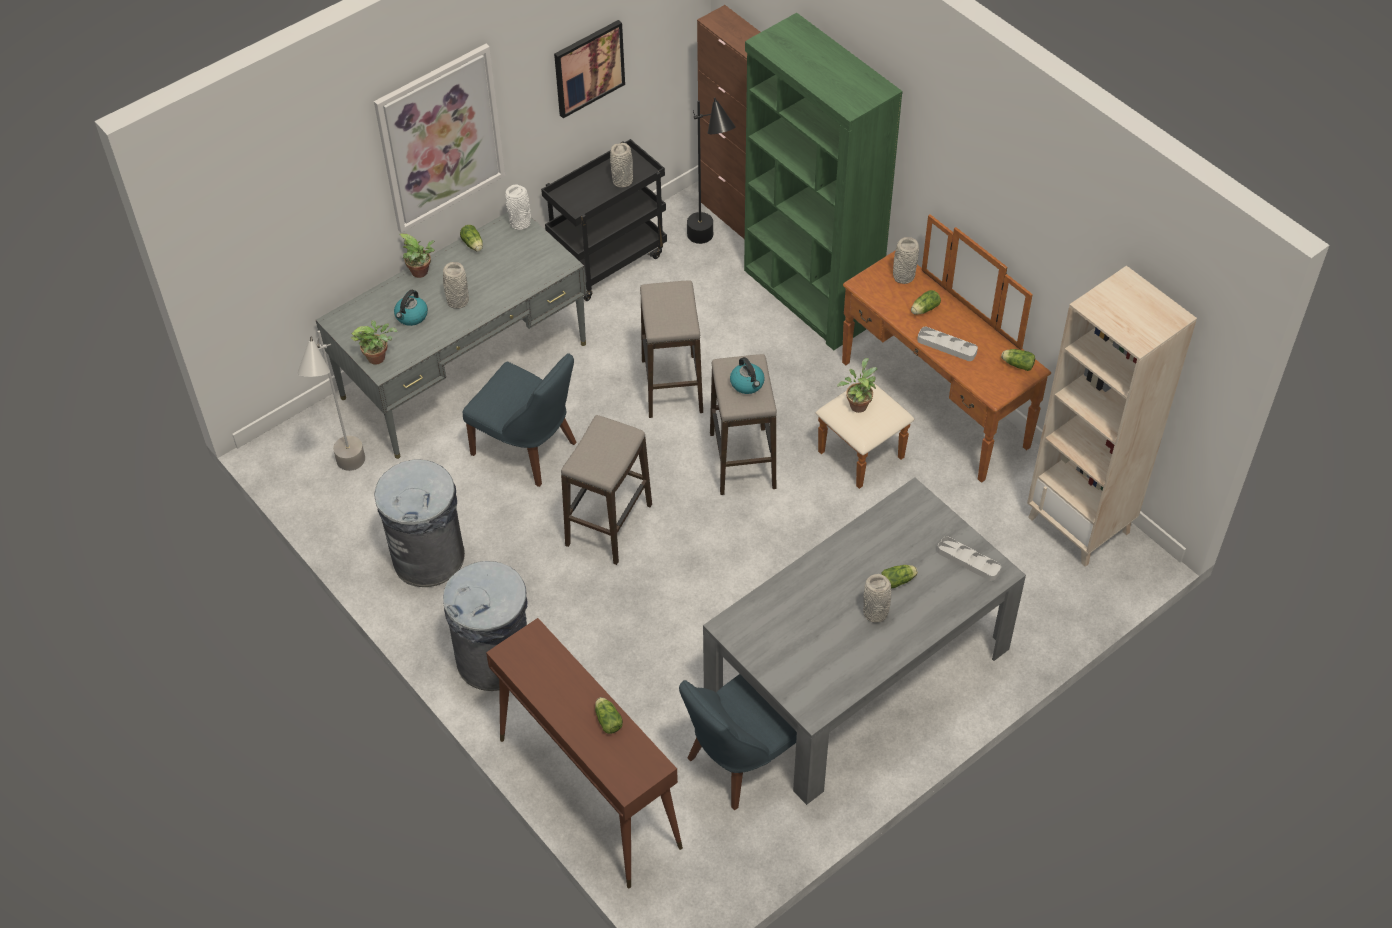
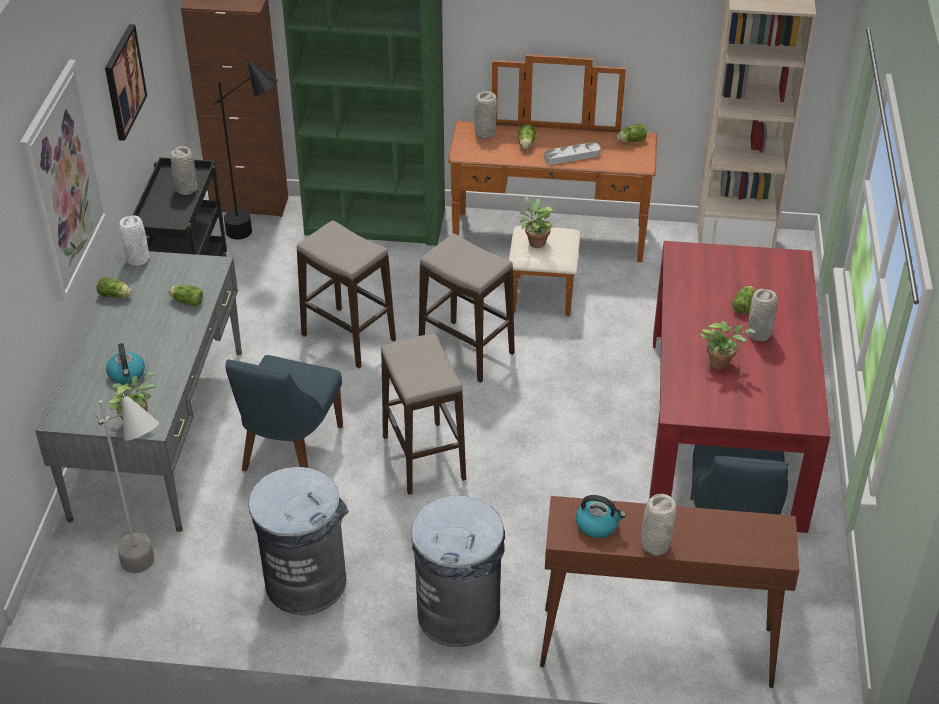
camera: 45 degrees left, 10 degrees down
(421, 273) = (94, 340): potted plant -> potted plant (722, 363)
(457, 301) = (155, 340): grey vase -> grey vase (654, 545)
(528, 450) = (289, 451): blue chair -> blue chair turned 120 degrees clockwise
(607, 719) = (702, 522): lettuce -> lettuce (186, 301)
(747, 384) = (469, 257): kettle -> kettle (597, 525)
(858, 673) = (724, 426): grey dining table -> red dining table
(968, 561) = (768, 265): grey tray -> none

